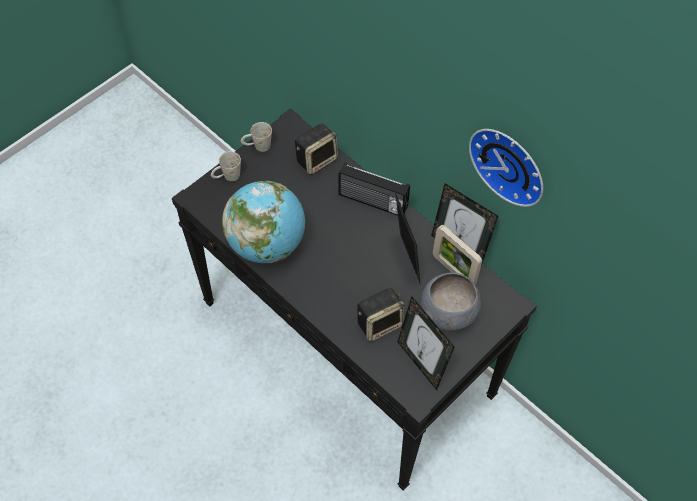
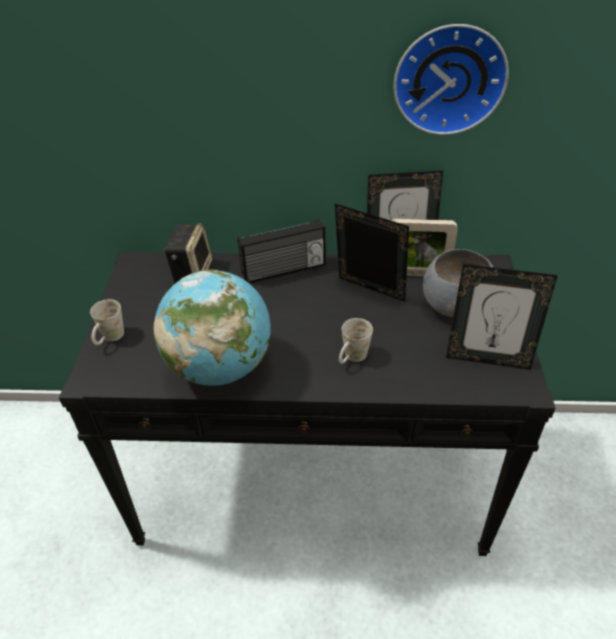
camera: 40 degrees left, 15 degrees down
(257, 146) = (117, 296): white mug -> white mug (352, 359)
(380, 323) = (411, 354): speaker -> none

